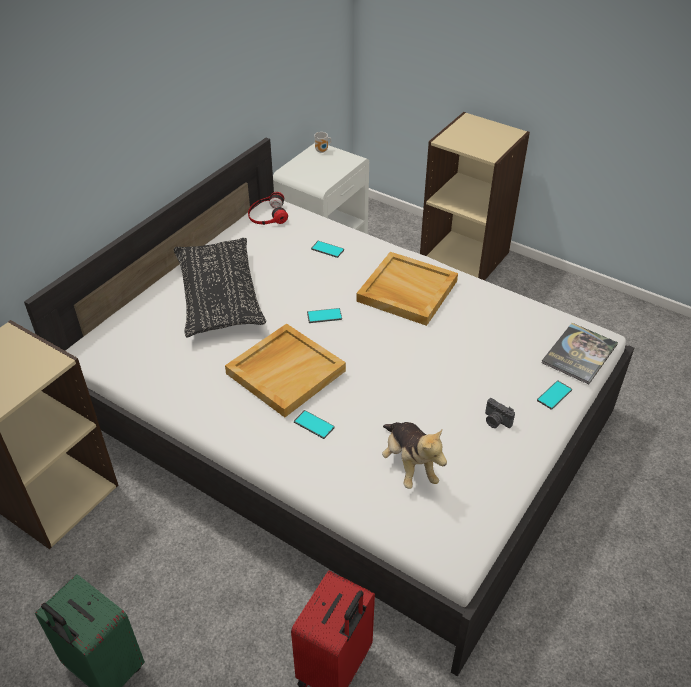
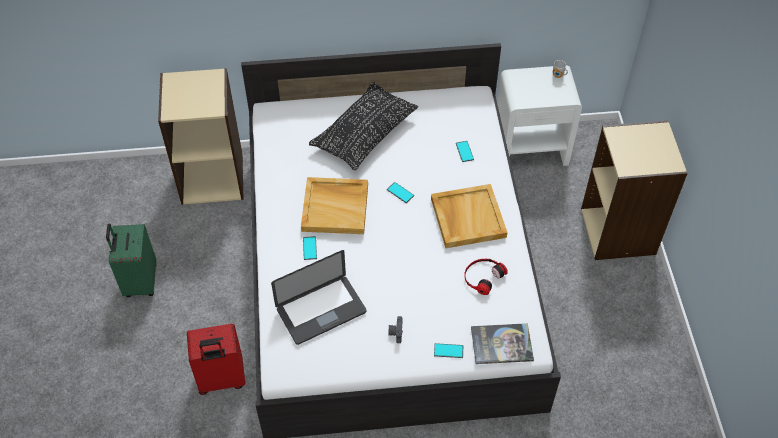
camera: 50 degrees right, 10 degrees up
(267, 214) = (465, 98): headphones -> headphones (482, 276)
(409, 465) = (321, 311): plush toy -> laptop

